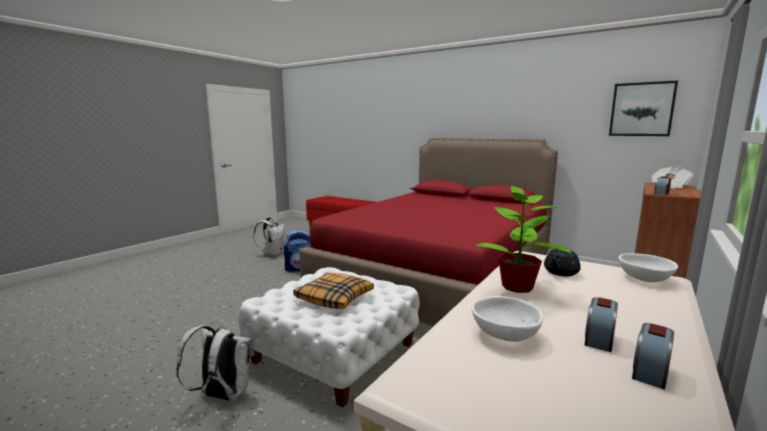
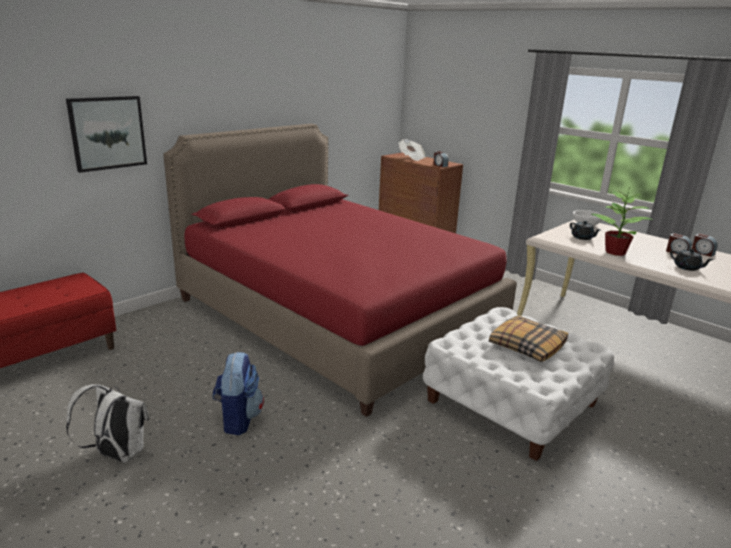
camera: 80 degrees left, 10 degrees up
(222, 395) = (599, 478): white backpack -> none
(505, 335) = (687, 268): white bowl -> black teapot
(641, 109) = (371, 88): picture -> picture (107, 133)

